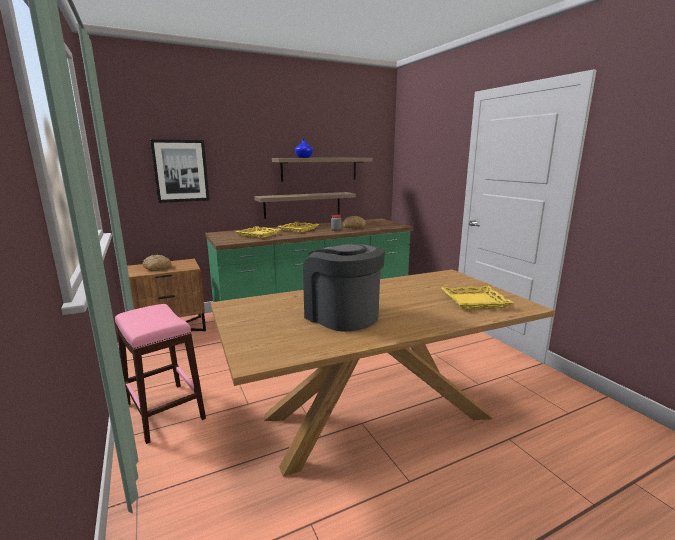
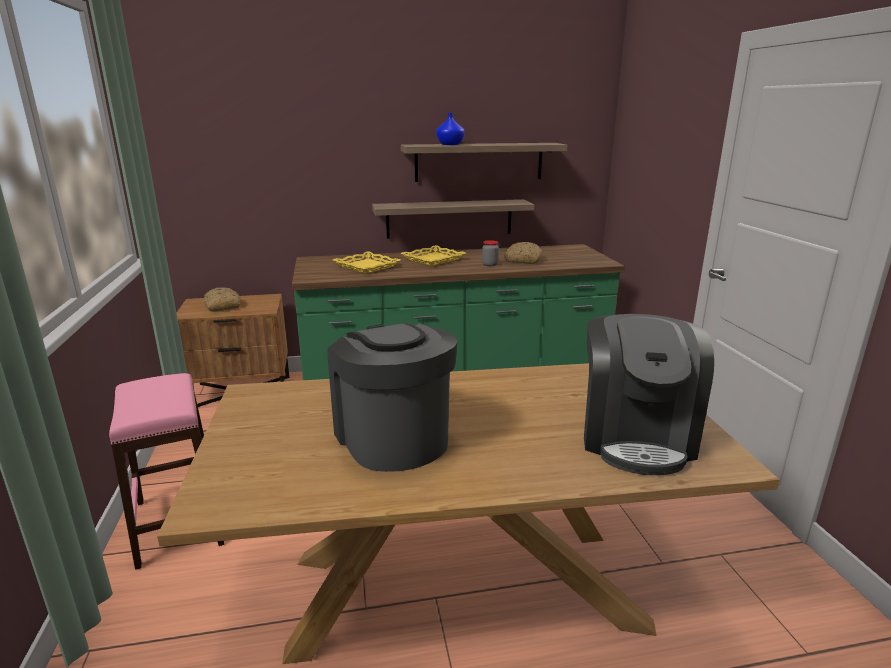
camera: 15 degrees right, 5 degrees up
(181, 171) = (262, 165): picture -> none
(474, 301) = (636, 437): yellow tray -> coffee machine

